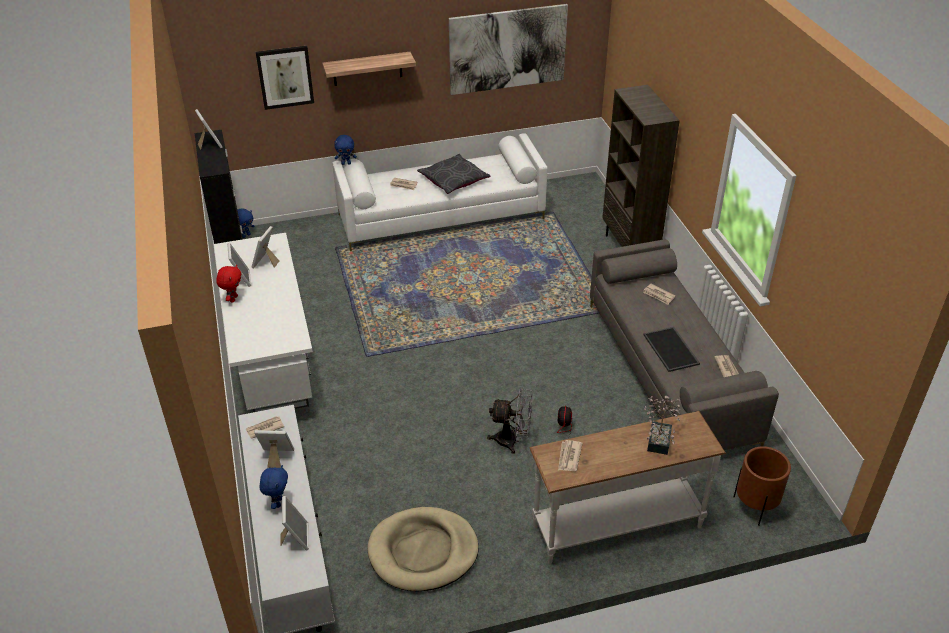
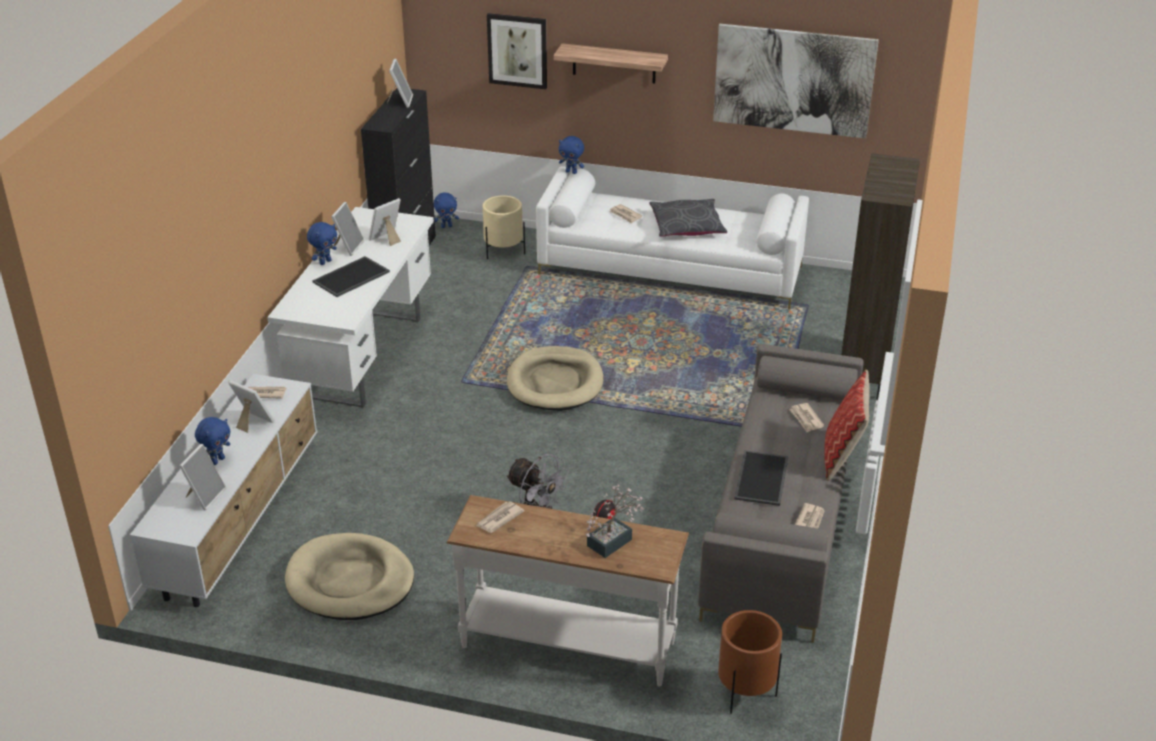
camera: 30 degrees right, 5 degrees down
(233, 299) = (325, 262): red plush toy -> blue plush toy
(268, 305) = (351, 278): none -> tray
(307, 241) = (503, 251): none -> beige planter
(435, 331) = (555, 383): none -> beige dog bed
(703, 313) = (842, 456): none -> pillow

